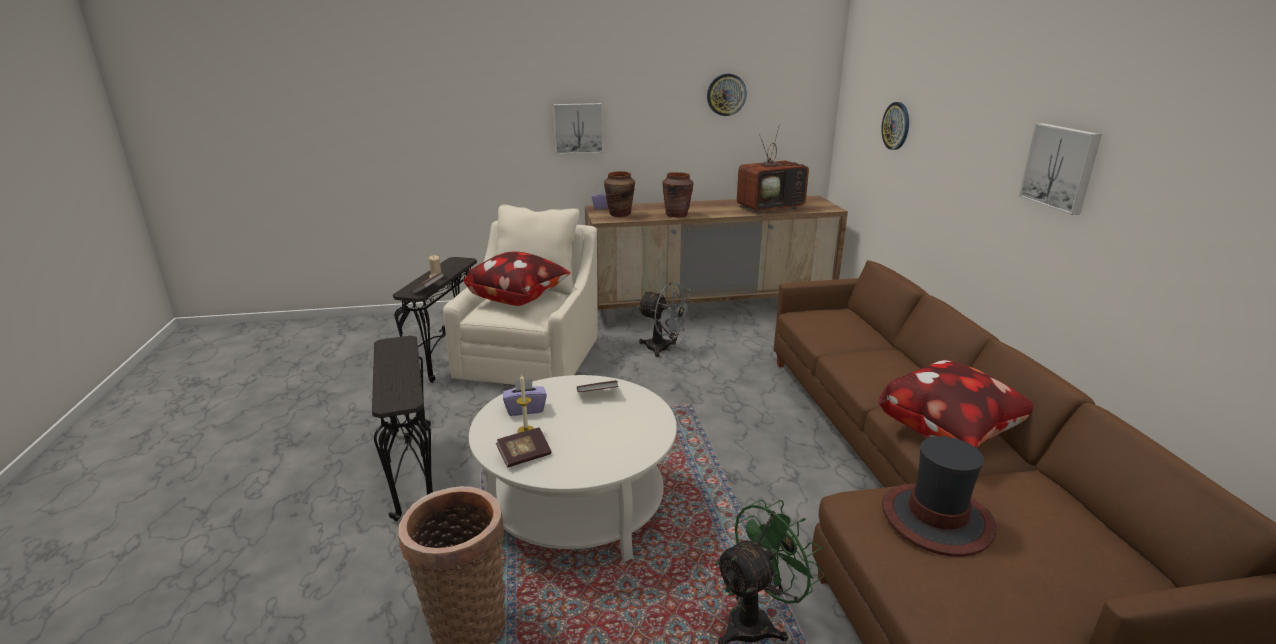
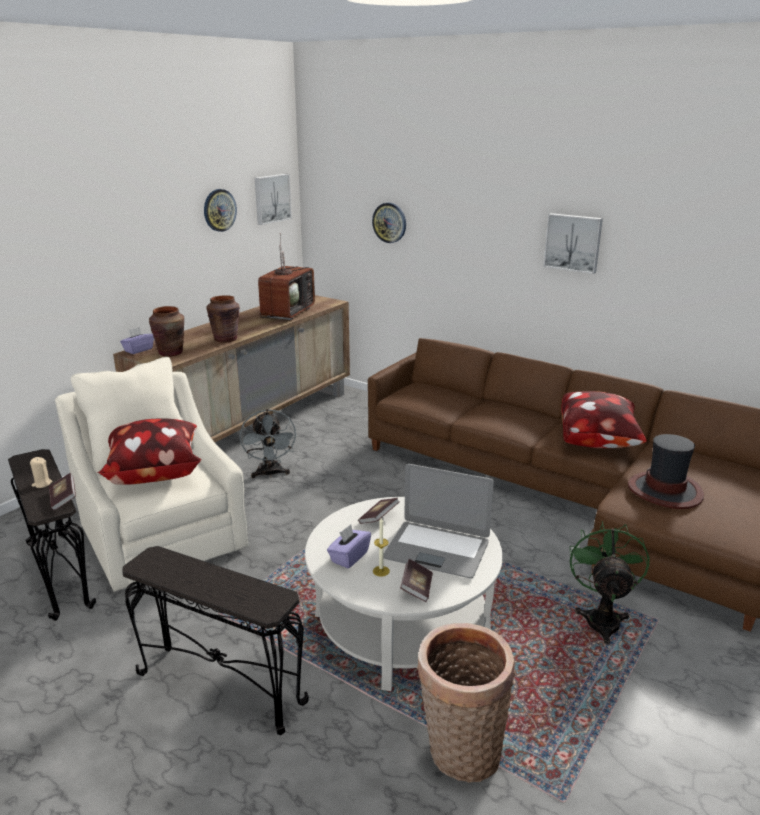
camera: 45 degrees left, 0 degrees up
(578, 128) = (91, 268): picture -> picture (271, 198)
(593, 439) = (437, 550): none -> laptop
(663, 349) = (270, 474): grey fan -> grey fan turned 90 degrees clockwise

